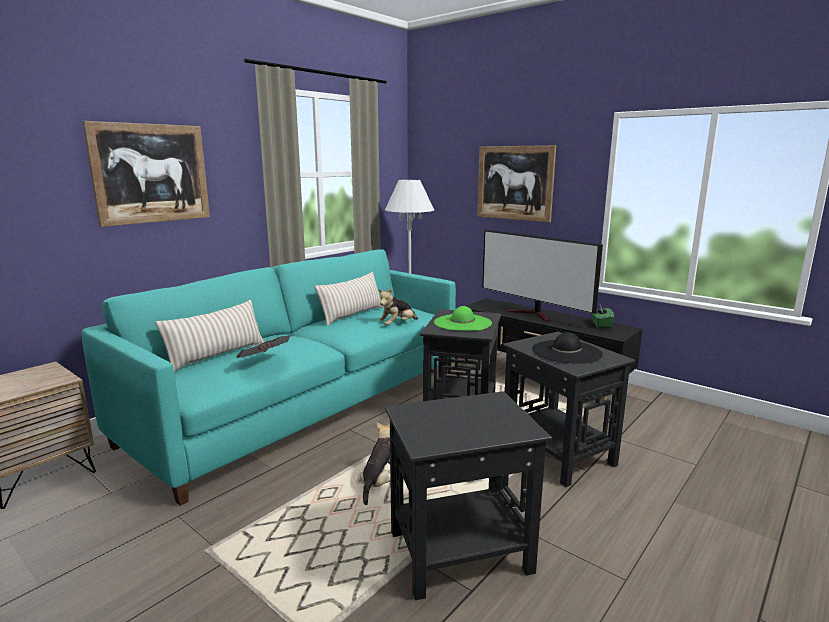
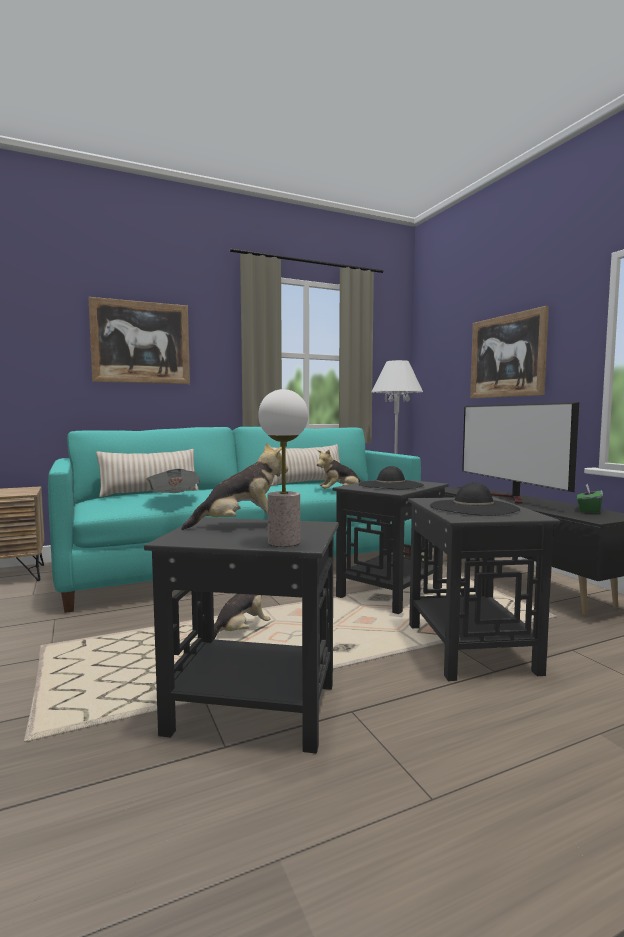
camera: 25 degrees right, 10 degrees down
(444, 413) = (240, 526): none -> plush toy
(462, 322) = (390, 485): green hat -> black hat
(510, 430) = (284, 542): none -> table lamp

